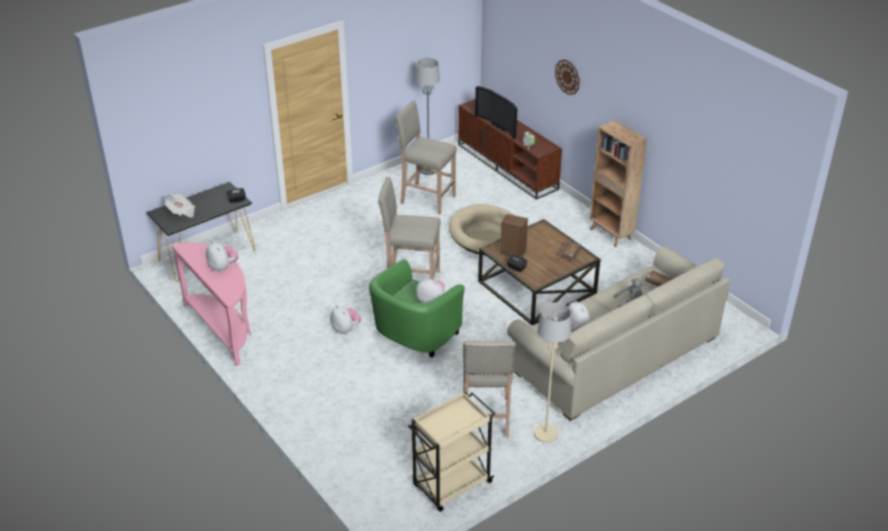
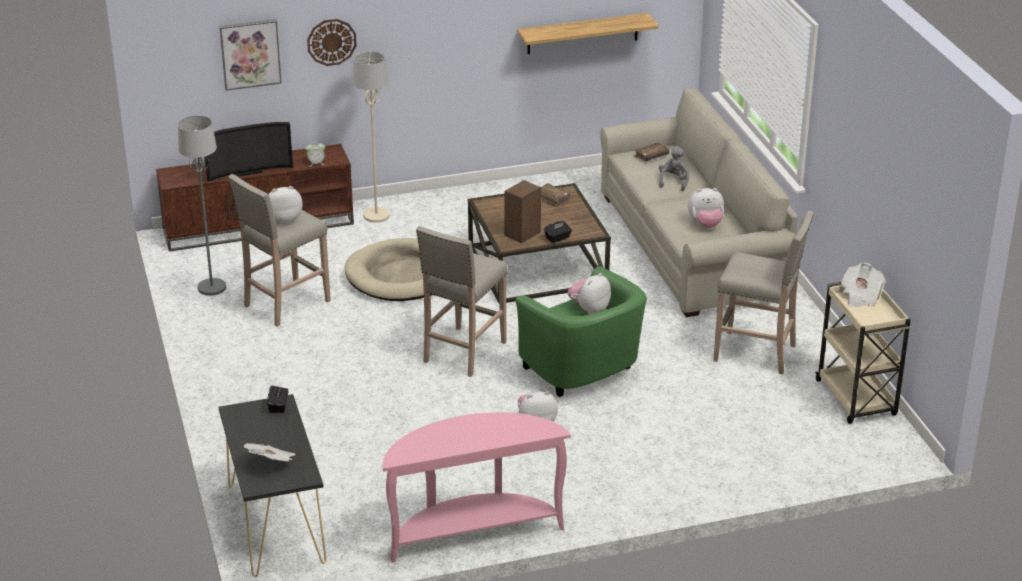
camera: 70 degrees left, 5 degrees down
(223, 267) = (473, 427): plush toy -> plush toy (284, 219)
(468, 415) = (860, 296): none -> newspaper
(529, 56) = (250, 54): none -> picture
(546, 433) = (799, 320): beige floor lamp -> beige floor lamp (376, 215)
(611, 234) = (468, 193): brown bookcase -> none
(706, 176) = (582, 33): none -> shelf

